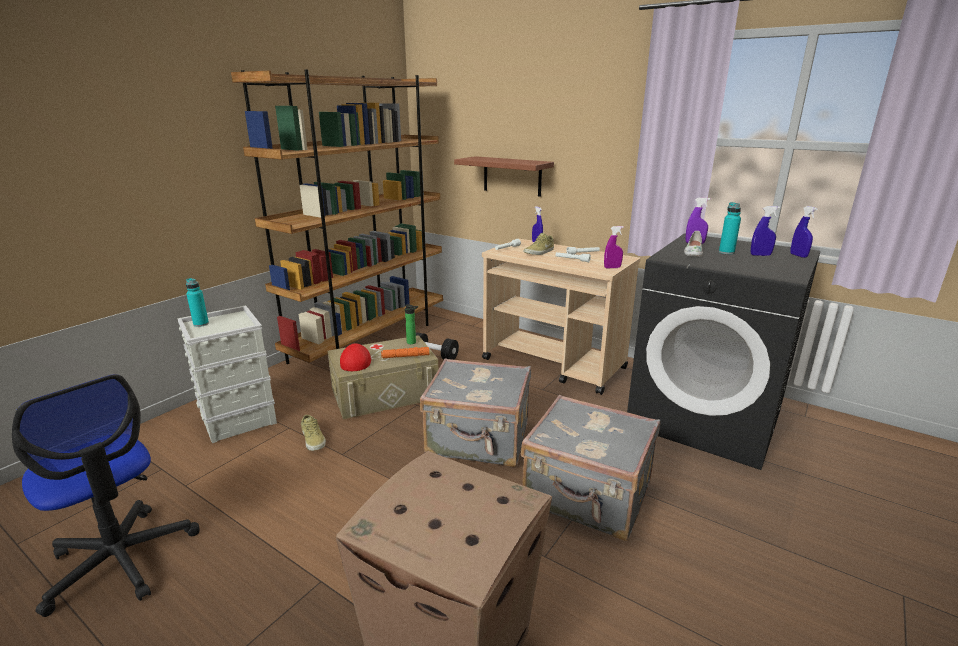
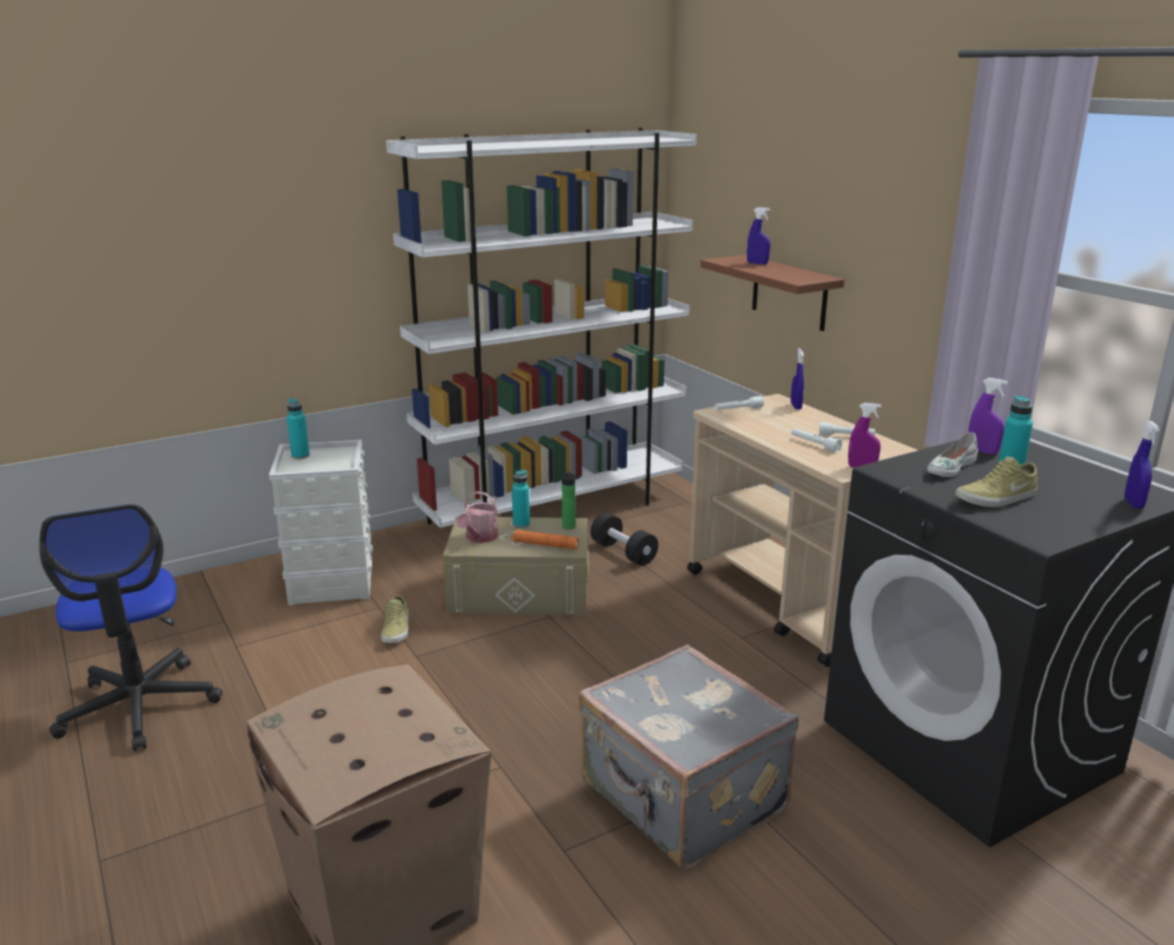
camera: 25 degrees right, 0 degrees up
(356, 361) = (480, 538): red cap -> watering can
(370, 339) = (553, 510): brown bookcase -> white bookcase
(378, 347) = (521, 524): none -> turquoise bottle
(479, 440) = (594, 684): grey suitcase -> none
(539, 252) = (780, 423): beige shoe -> beige shoe (997, 498)
(760, 255) = (1062, 491): blue spray bottle -> blue spray bottle (757, 263)

